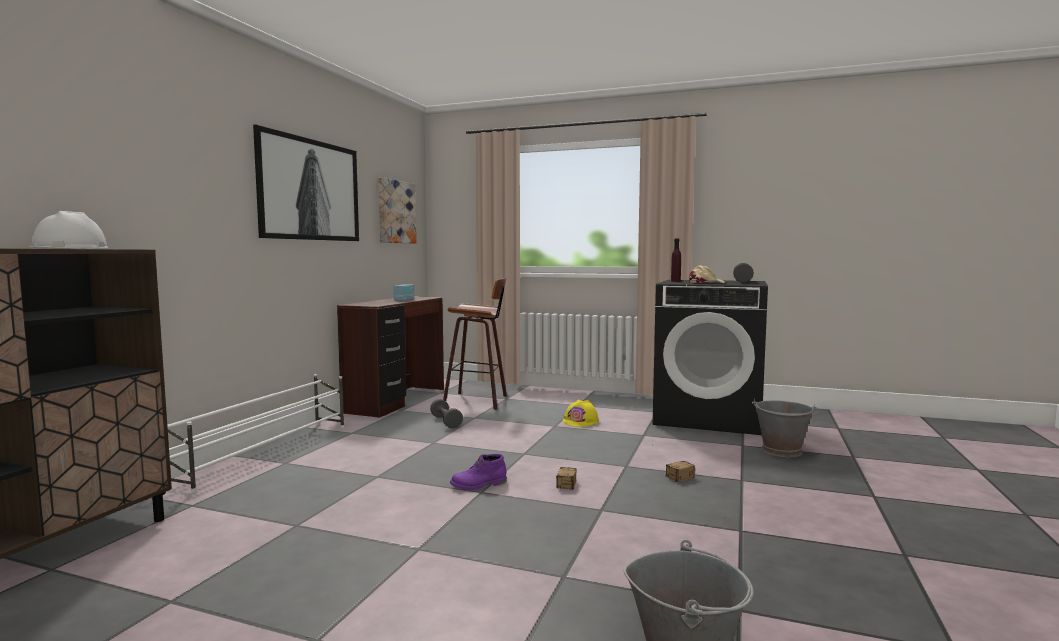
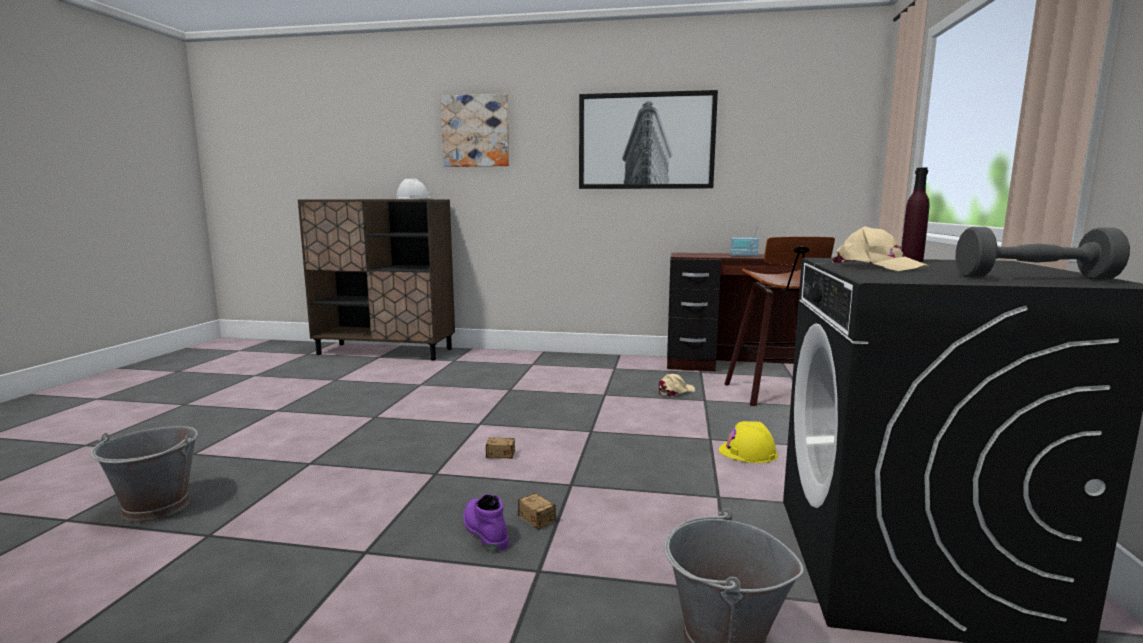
camera: 80 degrees right, 5 degrees up
(266, 452) = (553, 357): white shoe rack -> none
(396, 212) = (797, 150): picture -> picture (476, 131)
(446, 422) = (675, 391): grey dumbbell -> beige cap
(478, 485) = (495, 421): purple boot -> purple boot (484, 531)

